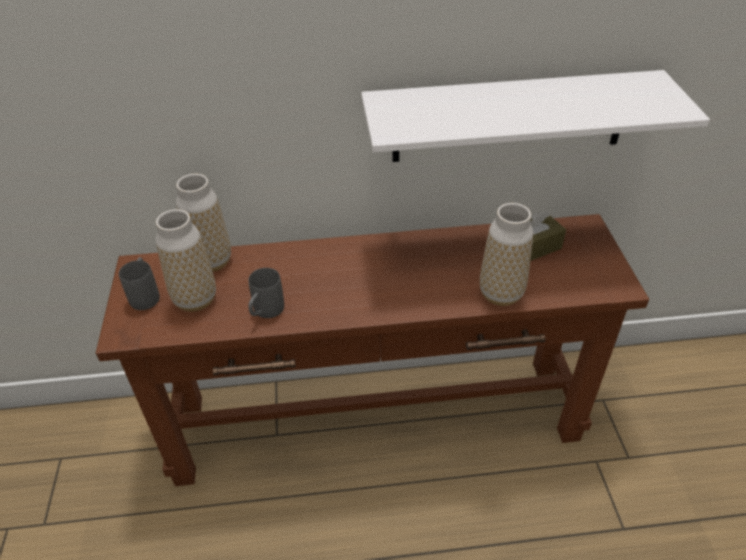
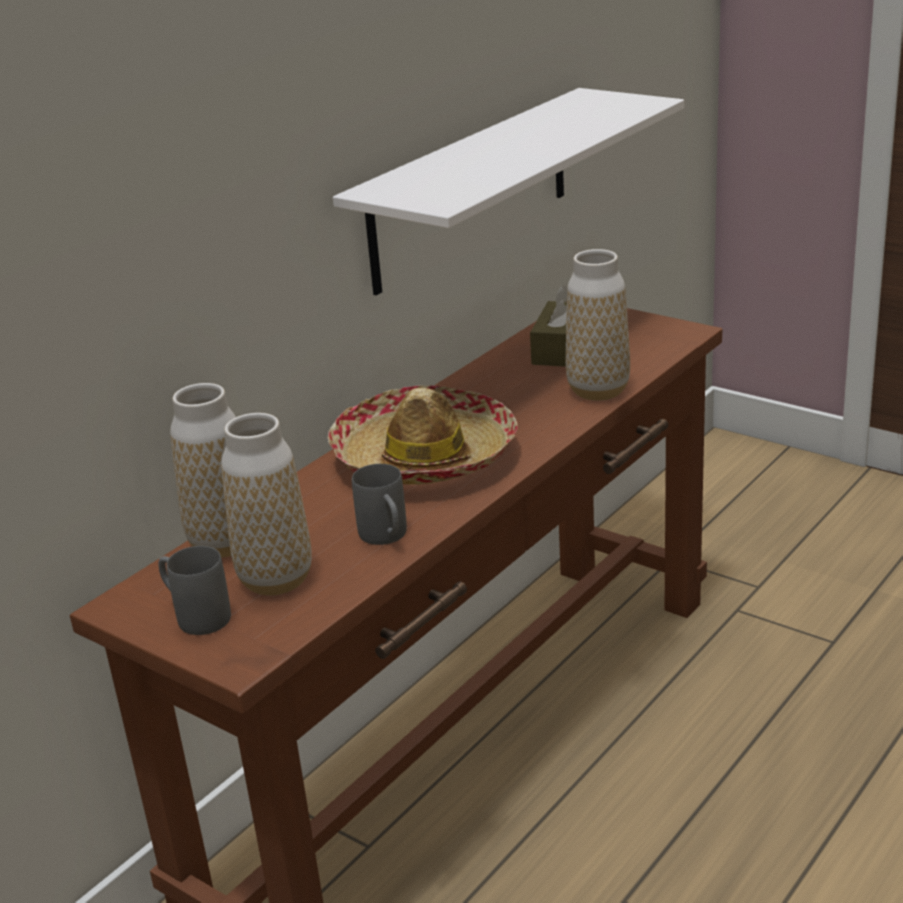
camera: 45 degrees left, 15 degrees down
(355, 274) = (425, 456): none -> hat

